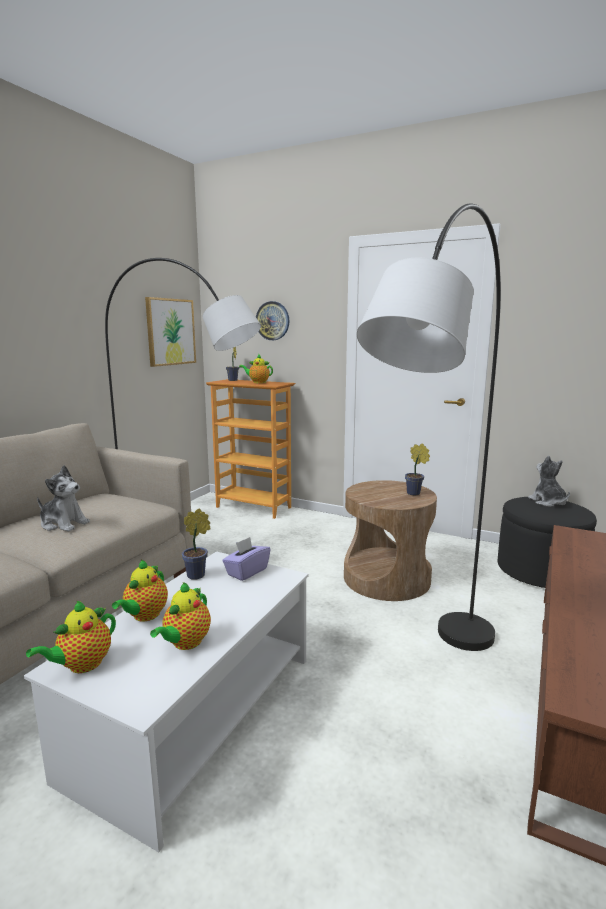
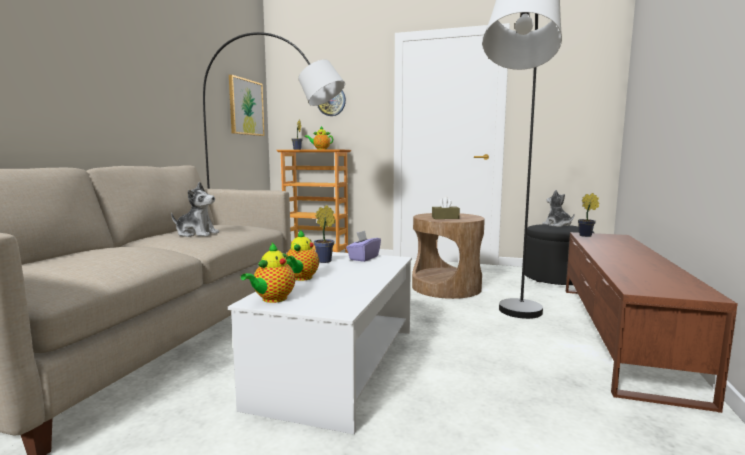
camera: 10 degrees left, 5 degrees down
(185, 643) = (346, 287): teapot -> none
(384, 496) = (445, 218): none -> brown tissue box
(415, 493) = (467, 216): potted plant -> potted plant (587, 236)

